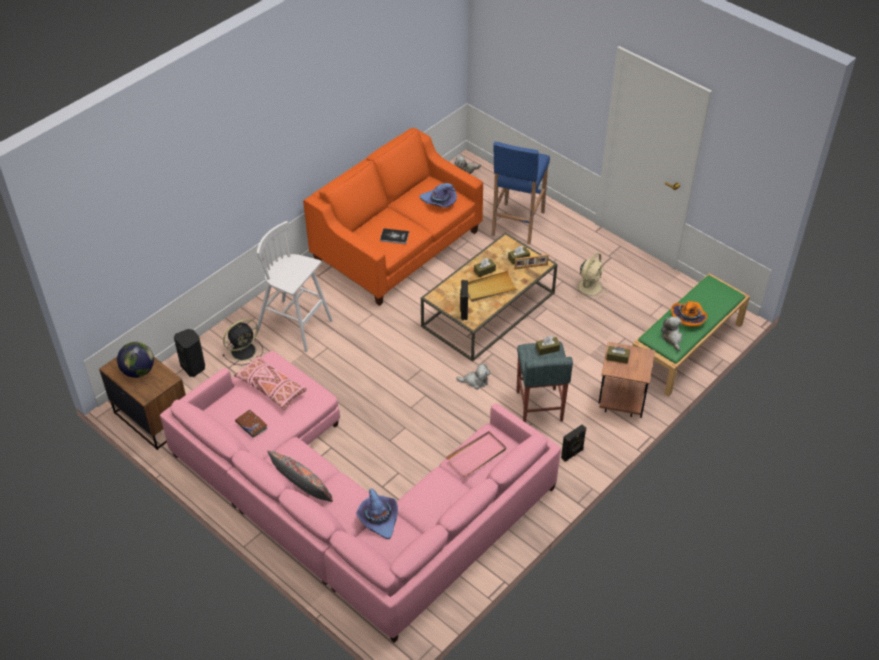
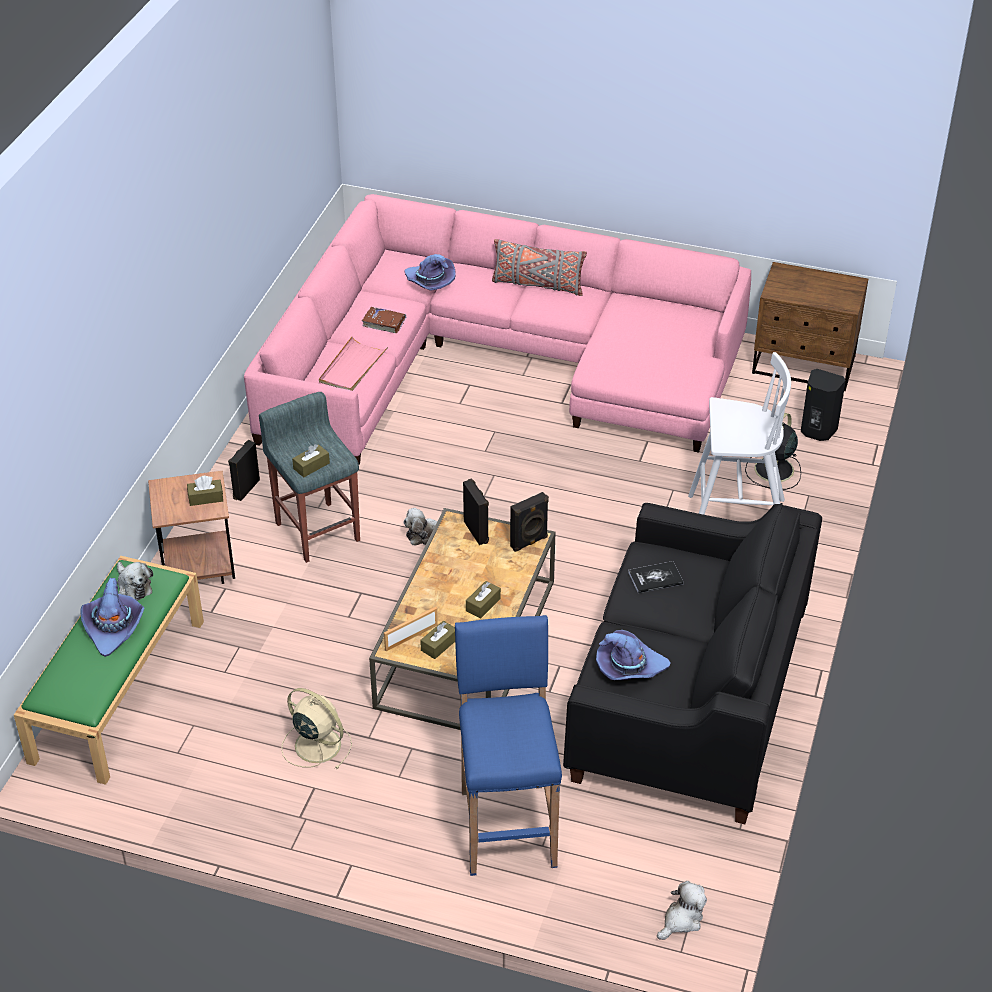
camera: 155 degrees right, 5 degrees down
(139, 371) = (819, 289): globe -> none
(251, 425) = (646, 316): brown book -> brown book (384, 323)
(271, 388) = (661, 360): pink pillow -> none
(397, 247) = (688, 701): orange sofa -> black sofa
(438, 295) = (529, 542): none -> black speaker
(489, 288) = (458, 579): beige tray -> none
(590, 286) = (316, 744): beige fan -> beige fan turned 120 degrees clockwise
(688, 317) = (114, 627): orange hat -> purple hat

